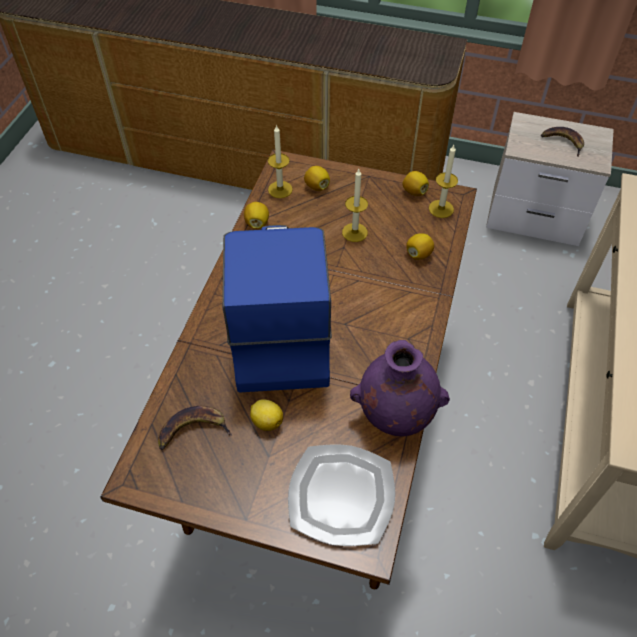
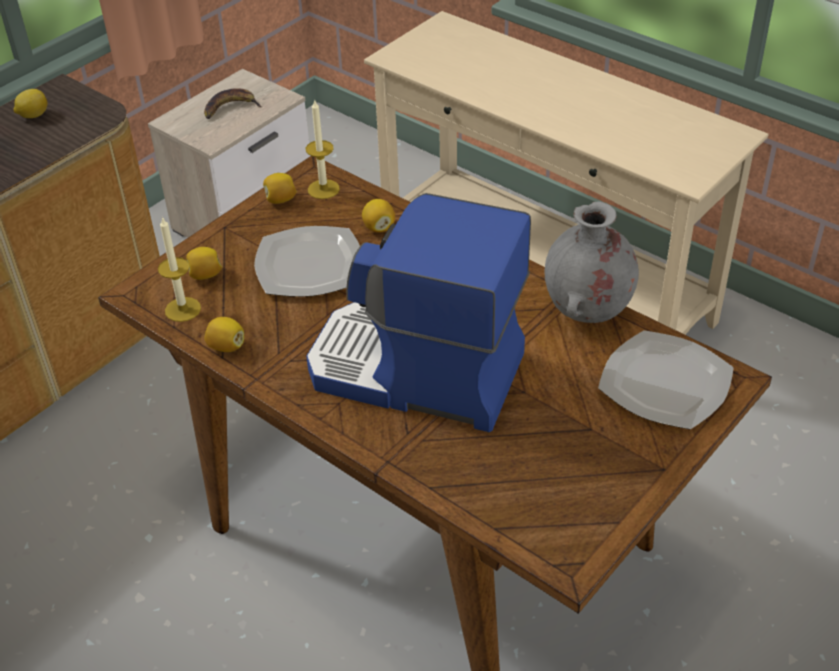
camera: 65 degrees left, 10 degrees down
(193, 429) = (523, 488): banana -> none
(266, 421) = (543, 418): lemon -> lemon (33, 115)
(354, 232) = (308, 266): candle -> plate
(395, 416) = (587, 314): purple vase -> grey vase

